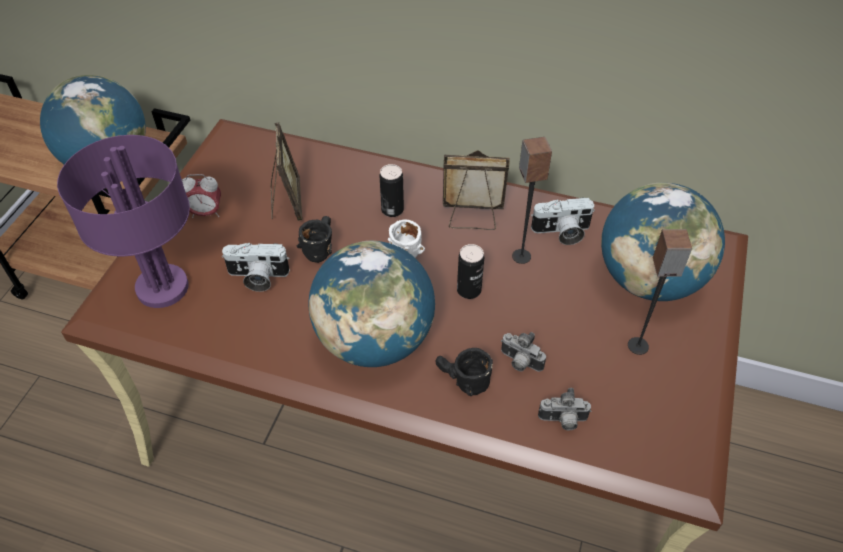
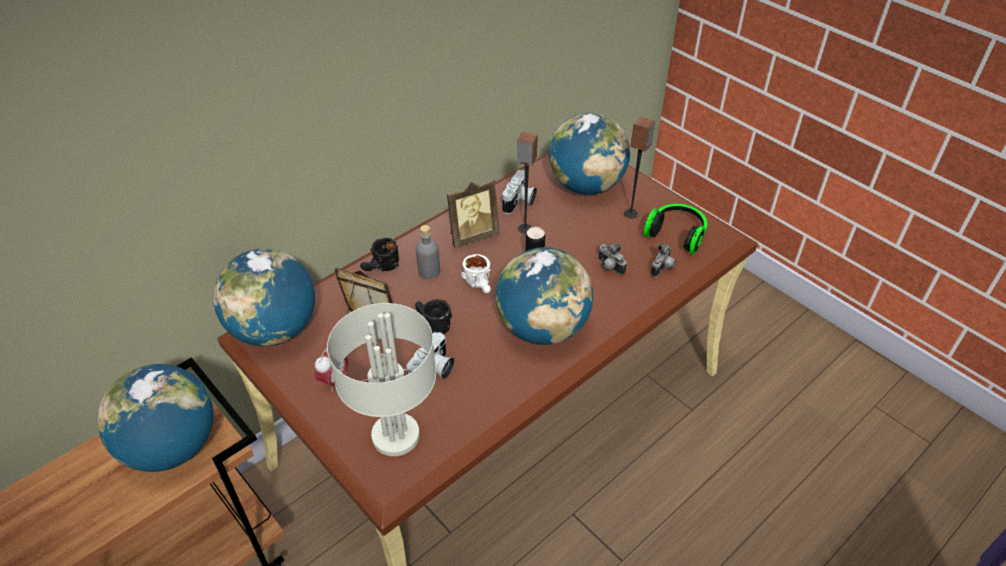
camera: 60 degrees left, 5 degrees down
(160, 288) = (395, 437): purple table lamp -> grey table lamp
(243, 145) = (275, 330): none -> globe
(392, 210) = (429, 271): can -> grey bottle
(461, 381) = (605, 300): black mug -> black mug (381, 269)
(472, 218) = (472, 236): picture frame -> picture frame turned 150 degrees counterclockwise
(519, 362) = (609, 267): camera -> camera turned 75 degrees clockwise
(642, 412) = (677, 234): none -> headphones

